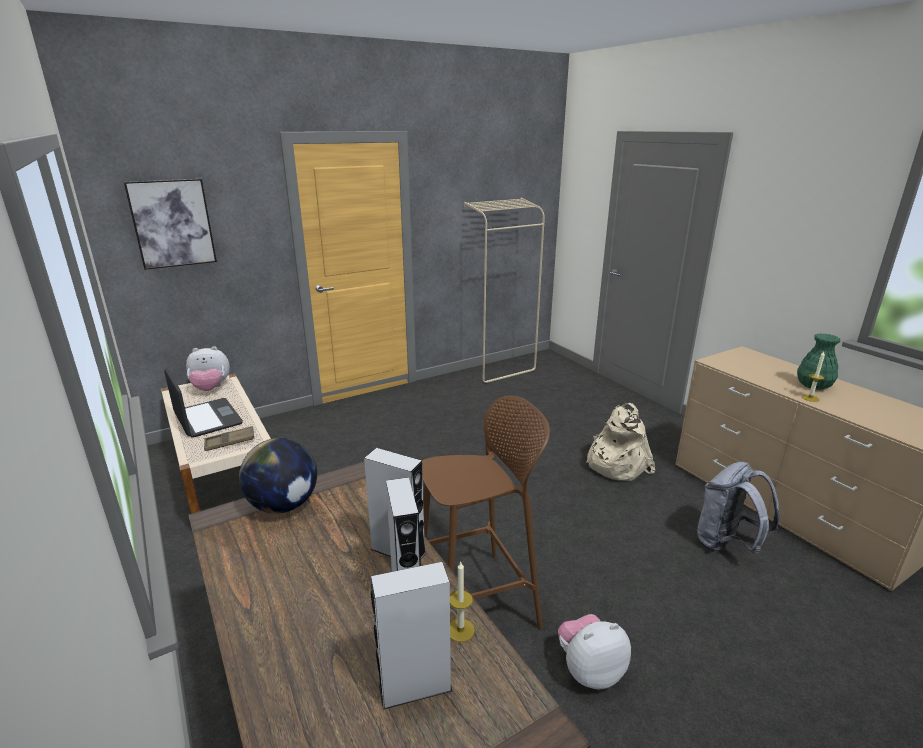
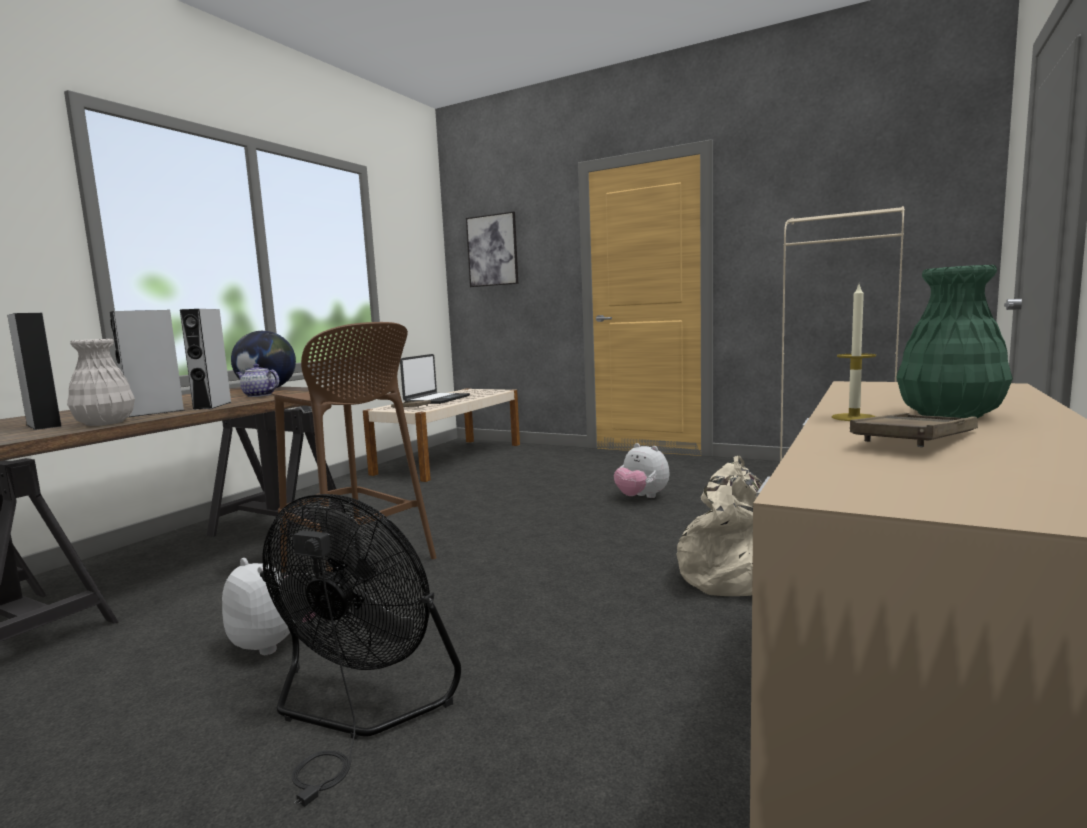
camera: 60 degrees right, 15 degrees down
(211, 388) = (483, 391): plush toy -> plush toy (641, 497)
(344, 516) = (258, 395): none -> teapot
(460, 630) = (105, 423): candle -> white vase
(697, 647) = (348, 711): none -> black fan
(727, 544) = (644, 706): grey backpack -> none
(859, 408) = (915, 439): none -> brown tray

